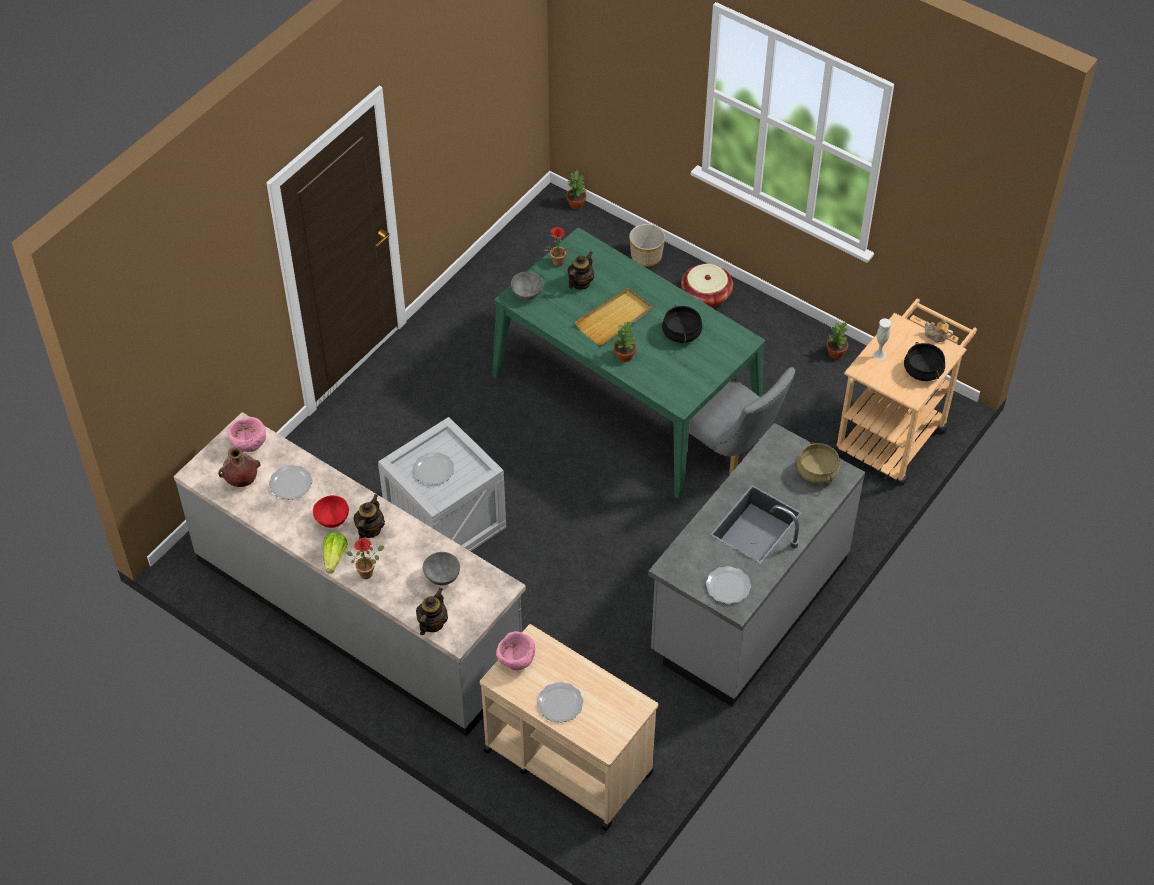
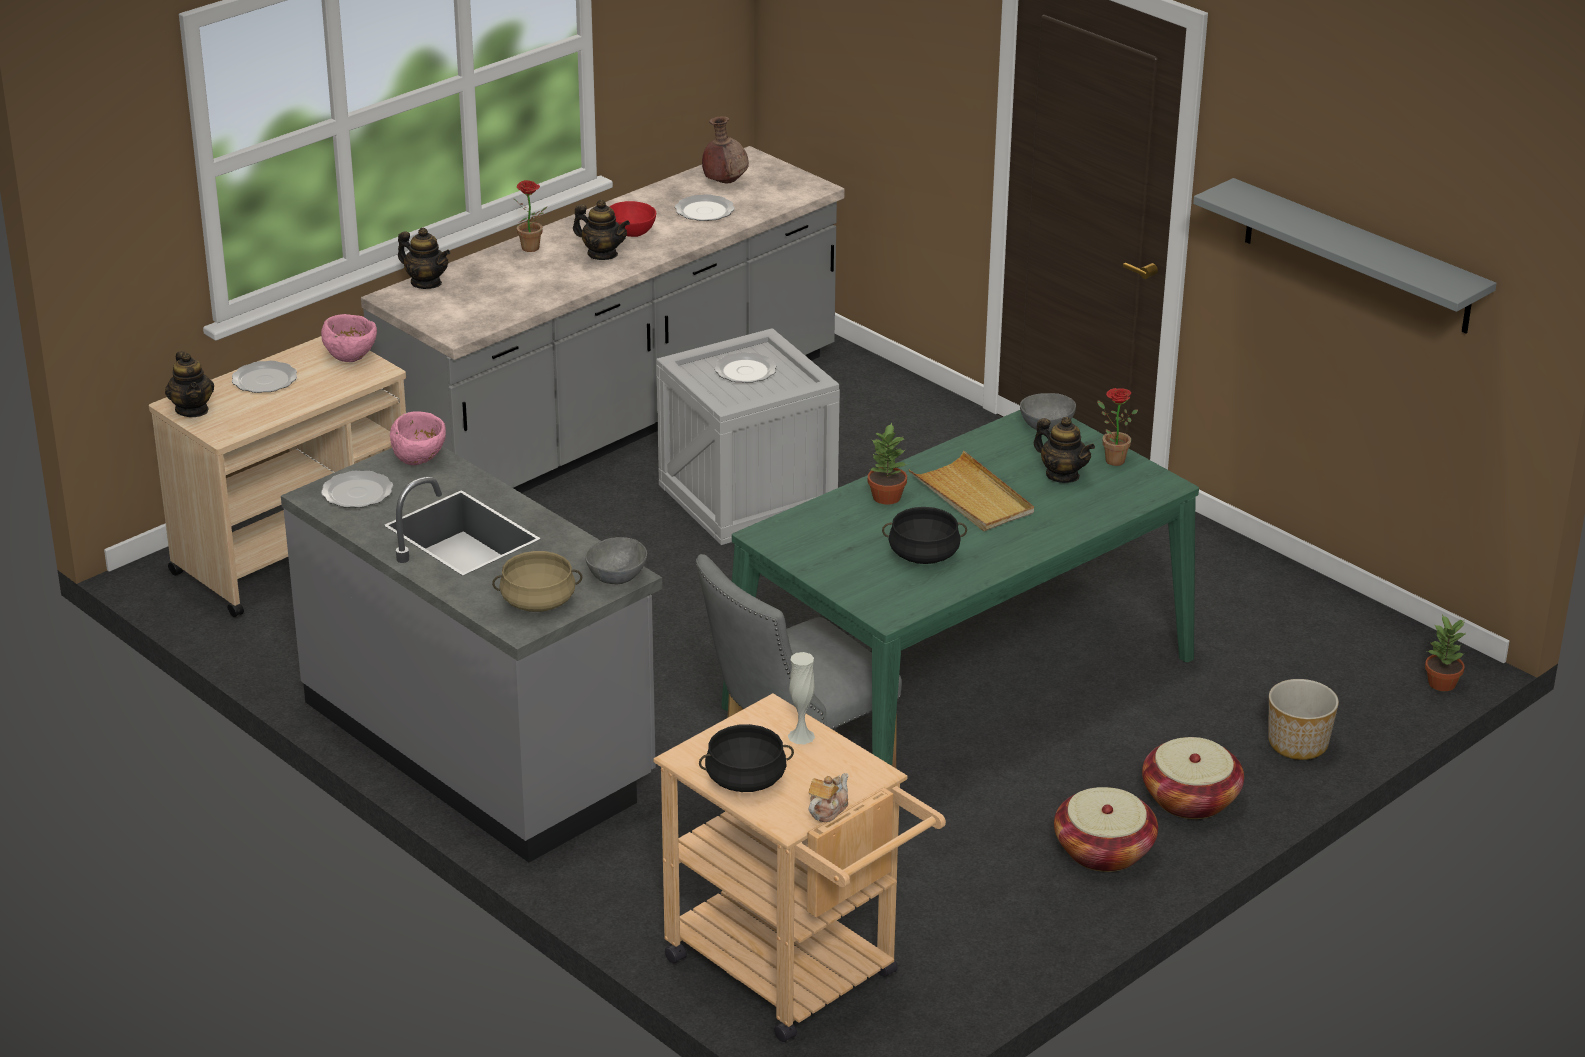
camera: 100 degrees right, 20 degrees down
(249, 444) = (784, 189): pink bowl -> pink bowl (420, 459)
(335, 557) = (567, 231): lettuce -> none
(441, 576) = (500, 294): grey bowl -> grey bowl (618, 577)
(469, 103) = (1357, 257): none -> grey shelf
(611, 734) = (192, 410): none -> teapot
(759, 325) = (1103, 851): none -> basket
(836, 353) = (1016, 935): potted plant -> none

